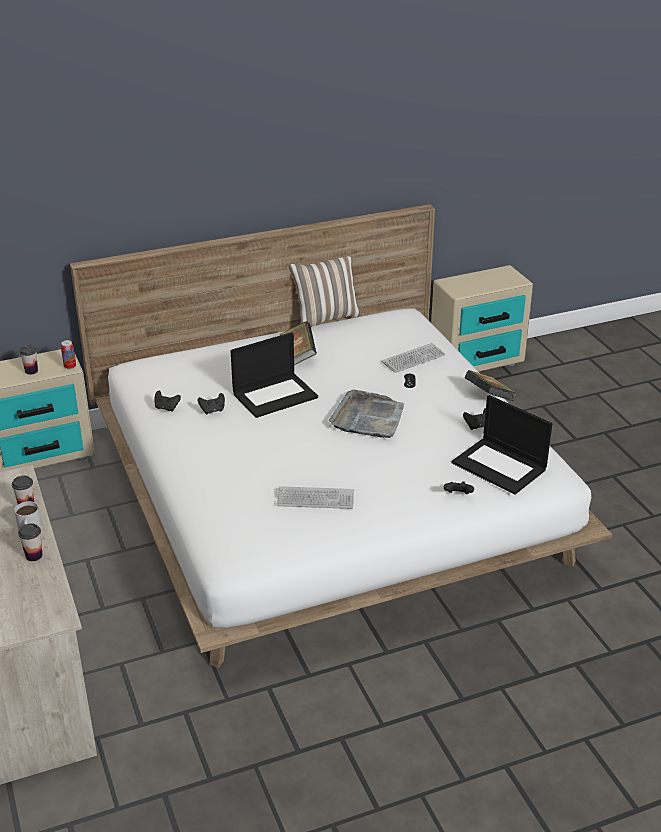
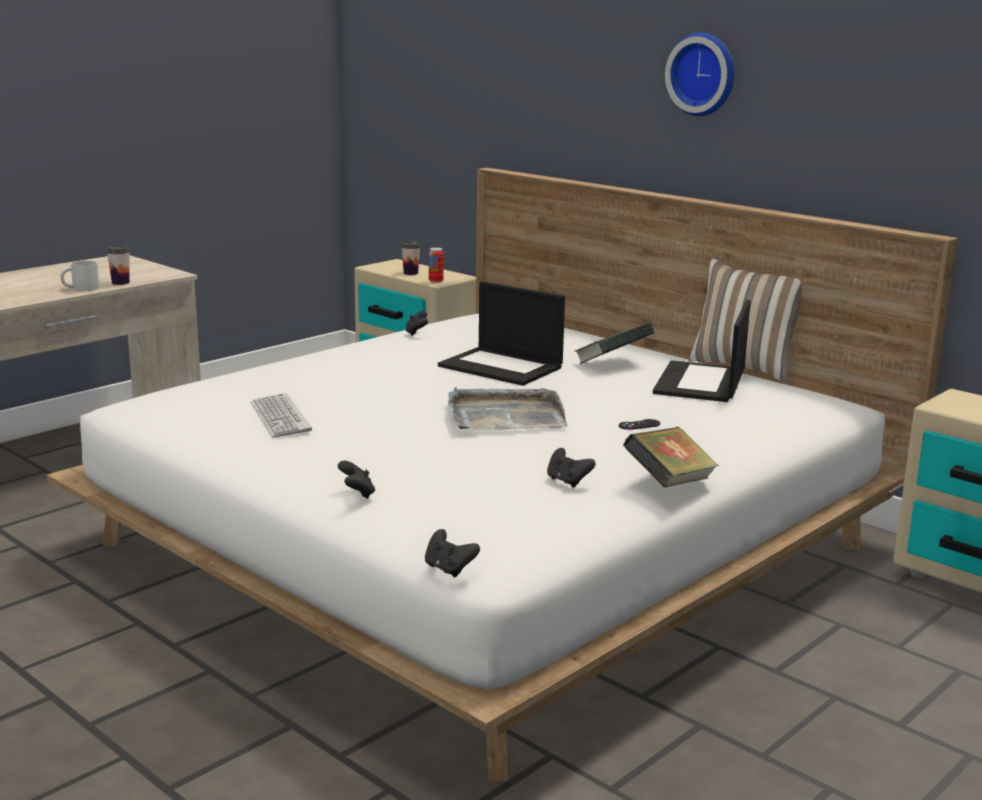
camera: 65 degrees right, 15 degrees down
(34, 555) = (36, 295): cup -> none
(212, 410) = (432, 348): black game controller -> black game controller (449, 569)
(255, 151) = (703, 74): none -> wall clock
(413, 359) = (705, 419): keyboard -> none
(500, 466) = (466, 510): laptop -> laptop (701, 383)

